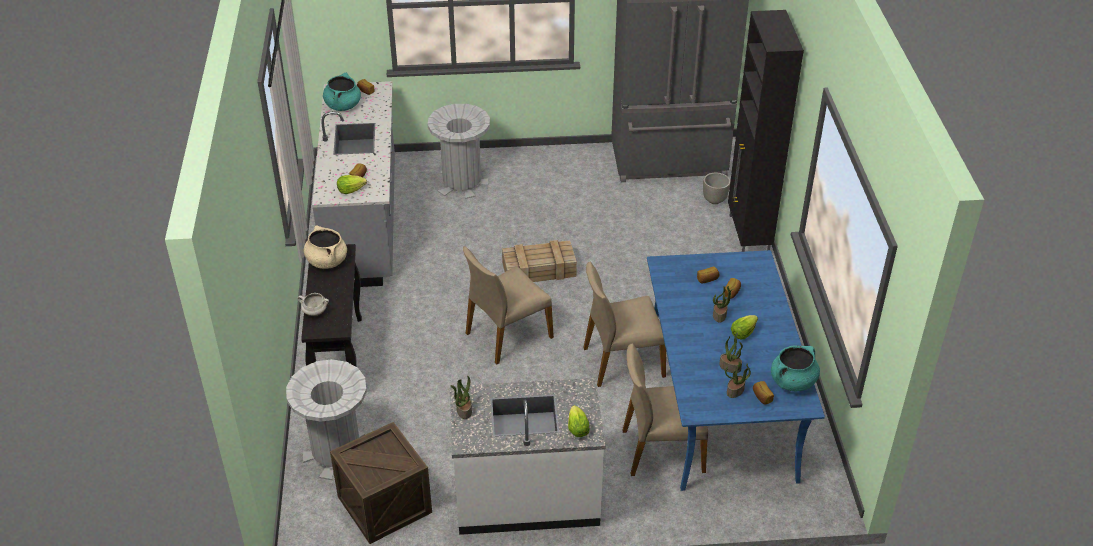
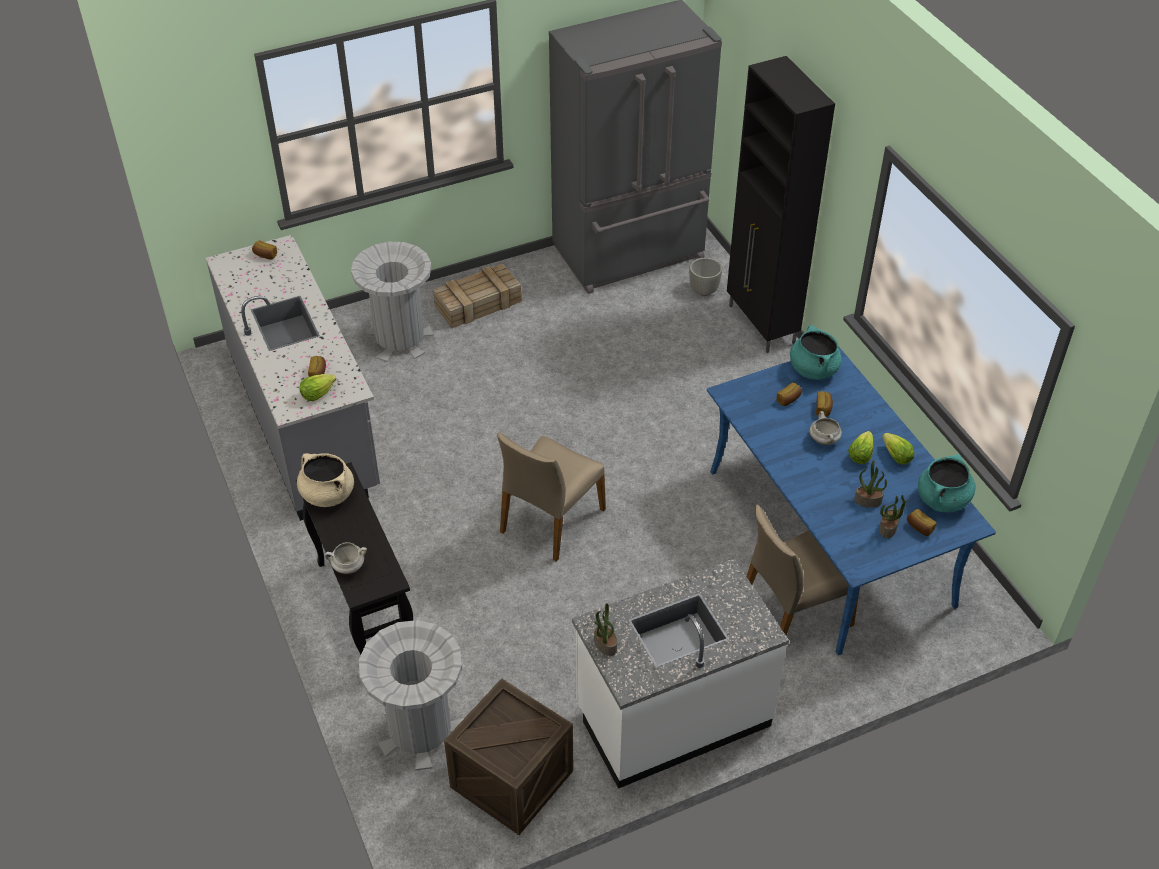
camera: 20 degrees left, 5 degrees up
(343, 105) = (246, 281): turquoise cooking pot -> turquoise cooking pot (813, 369)
(538, 270) = (546, 429): crate -> crate (477, 304)
(577, 429) = (747, 628): lettuce -> lettuce (896, 456)
(622, 361) = (698, 516): beige chair -> none
(720, 315) = (824, 440): potted plant -> white cooking pot

